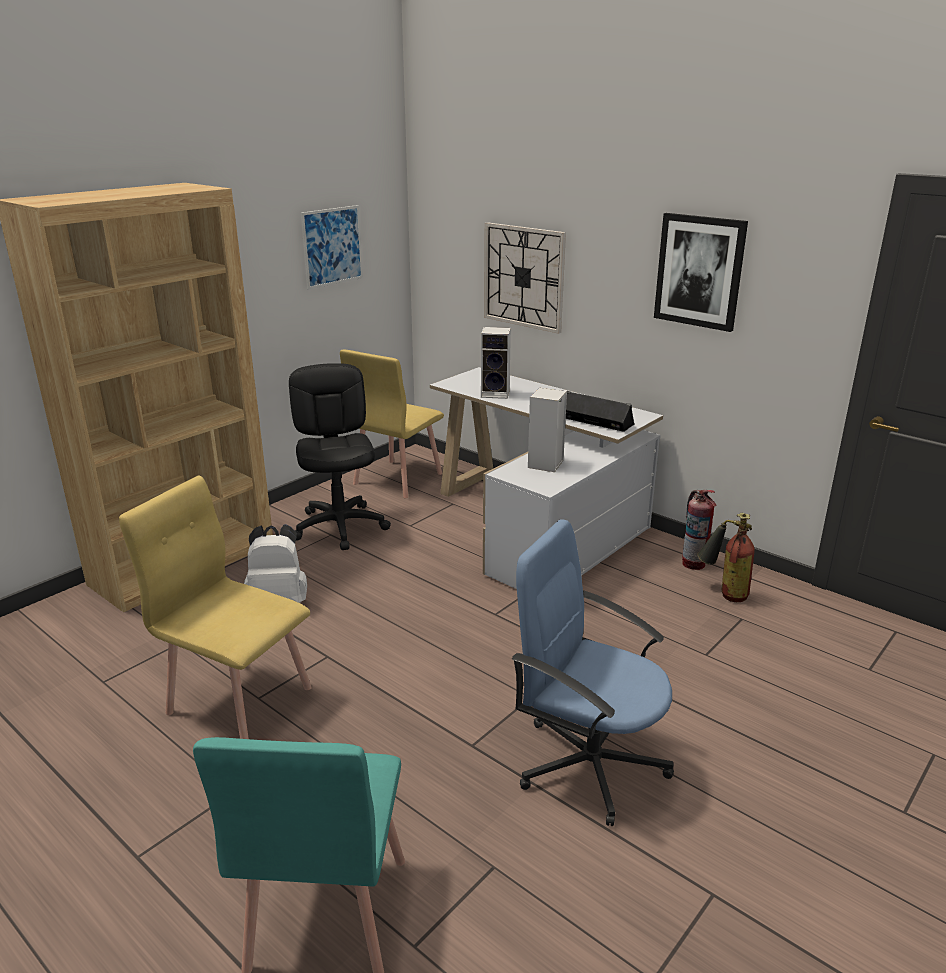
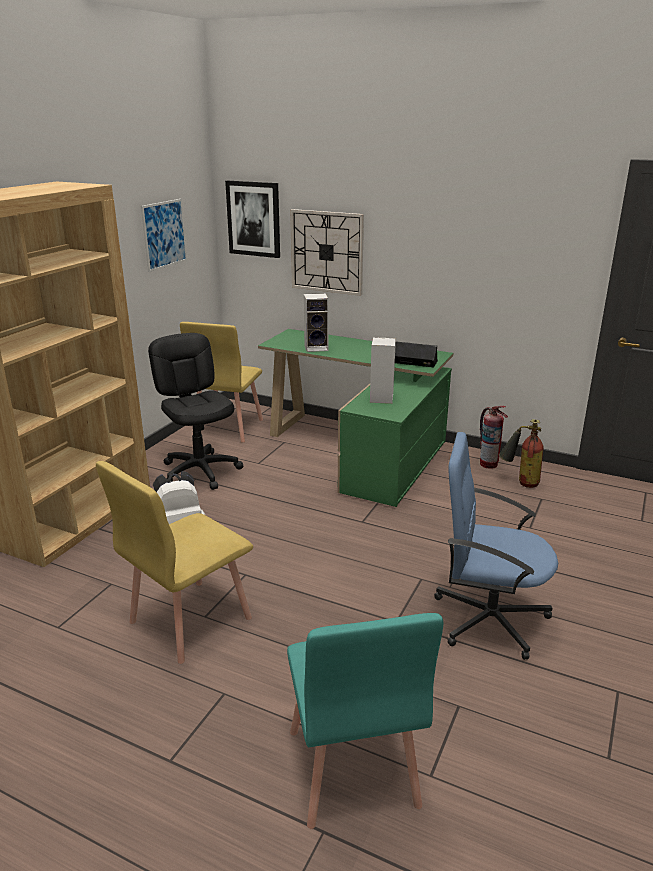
camera: 15 degrees left, 0 degrees up
(239, 699) = (189, 620): yellow chair -> yellow chair turned 60 degrees counterclockwise
(539, 525) = (361, 450): white desk -> green desk
(699, 271) = (479, 239): picture -> picture (254, 219)

